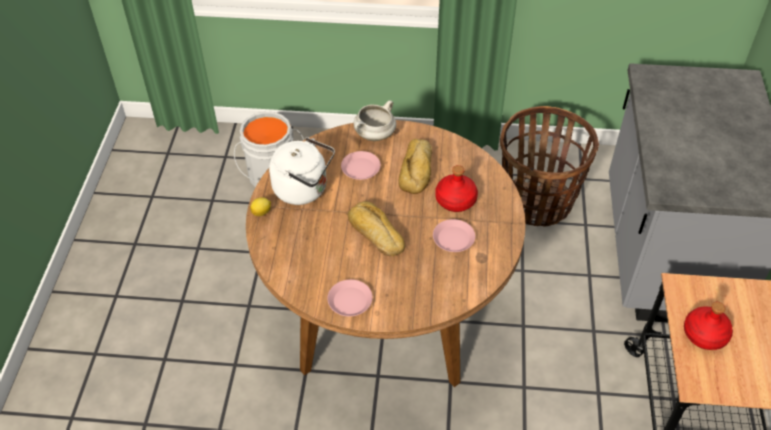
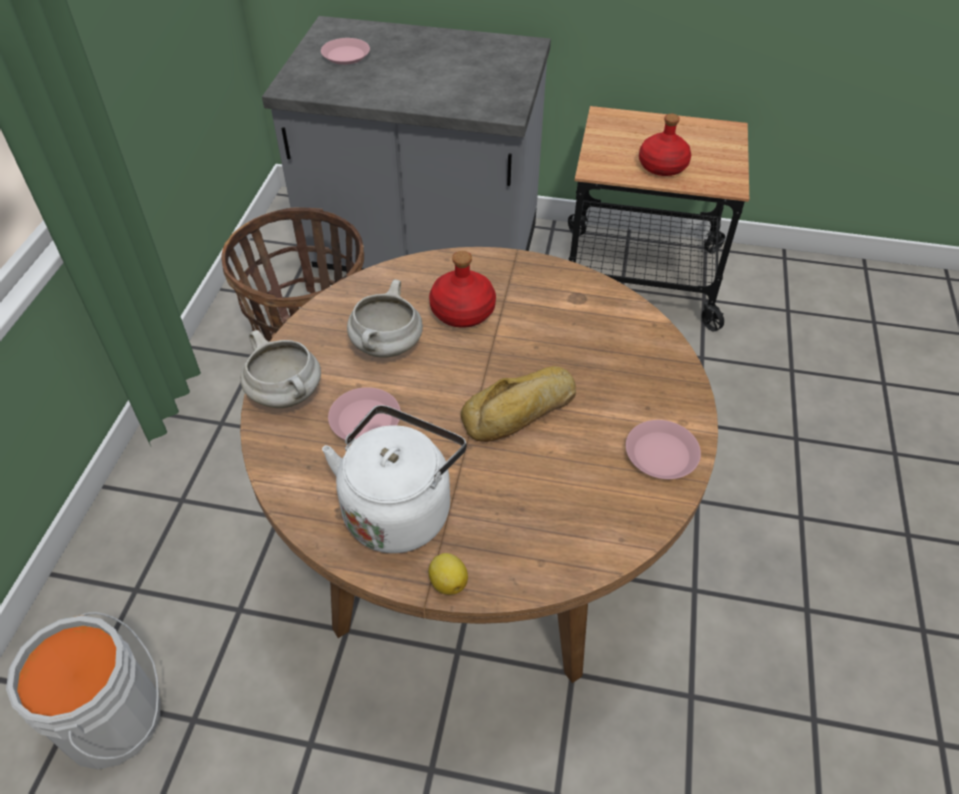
camera: 85 degrees left, 0 degrees up
(417, 170) = (387, 347): bread -> white cooking pot
(453, 238) = (539, 322): pink plate -> pink plate (345, 55)

